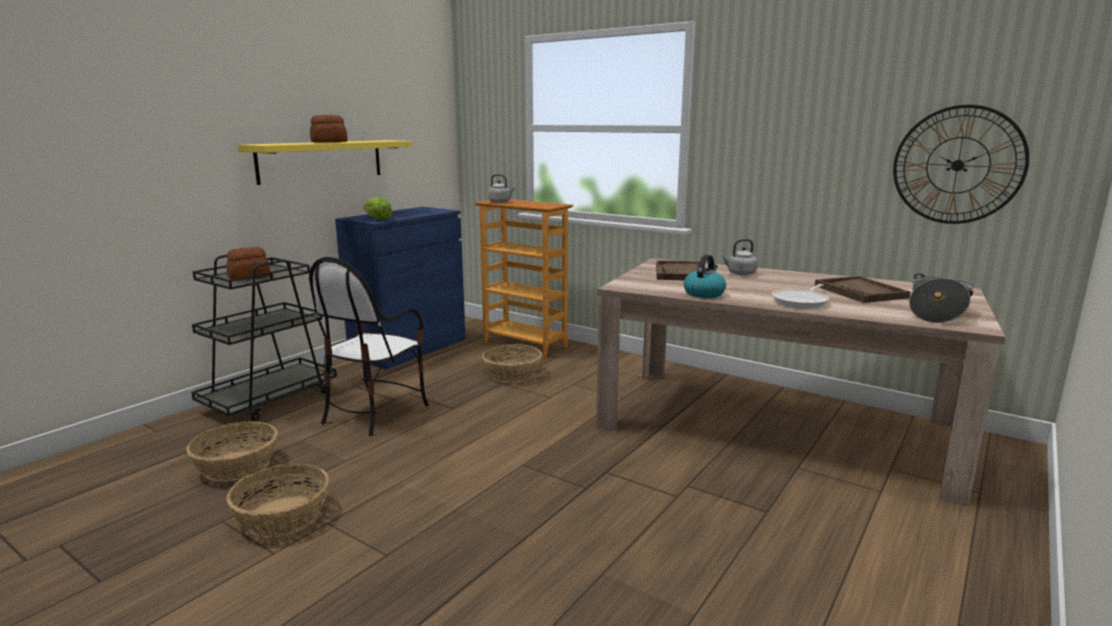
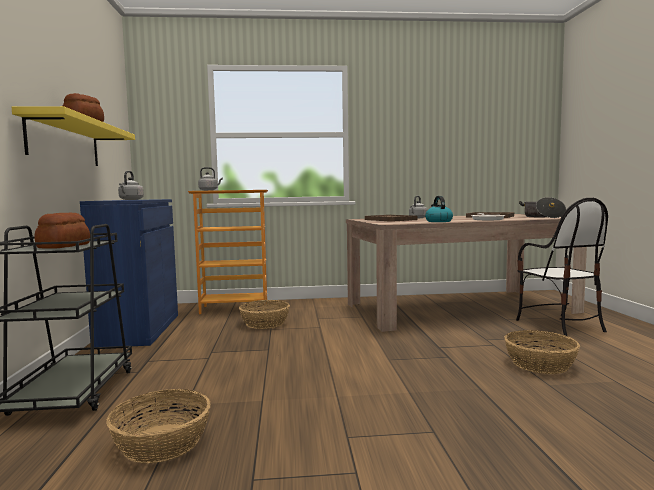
camera: 40 degrees left, 10 degrees down
(283, 517) = (302, 451): basket -> basket (540, 364)
(374, 412) = (210, 369): chair -> chair (559, 325)
(377, 219) = (130, 199): lettuce -> grey kettle
(957, 165) = (500, 151): wall clock -> none

